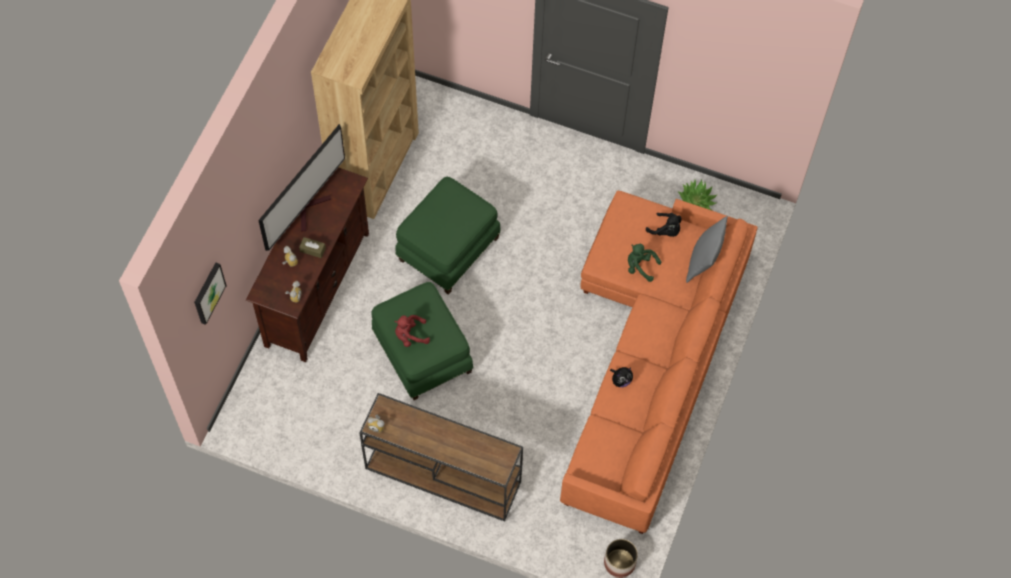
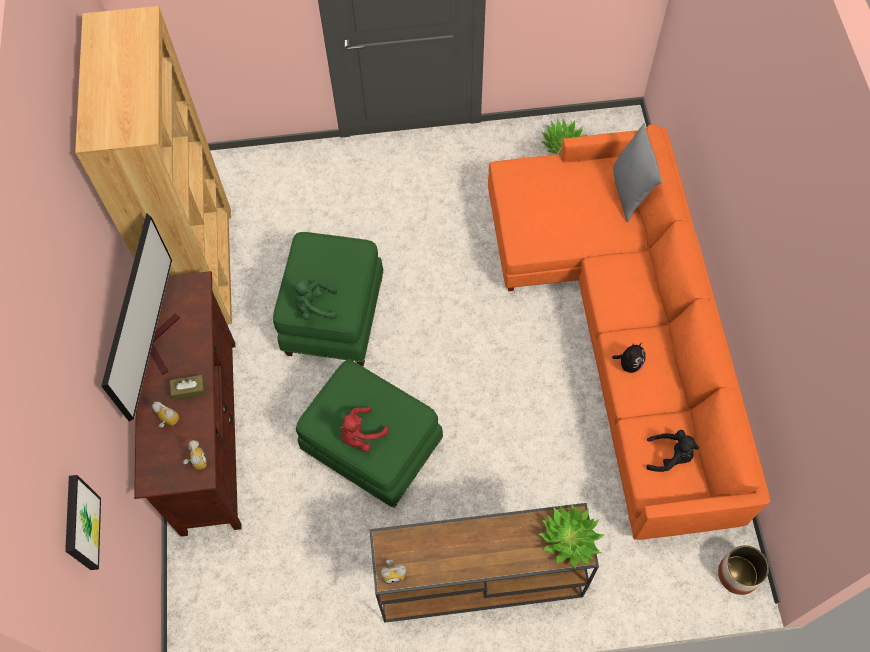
camera: 25 degrees left, 0 degrees up
(498, 462) = (570, 539): none -> potted plant
(640, 267) = (568, 229): green plush toy -> green plush toy (315, 307)
(666, 231) = (570, 179): black plush toy -> black plush toy (670, 456)

